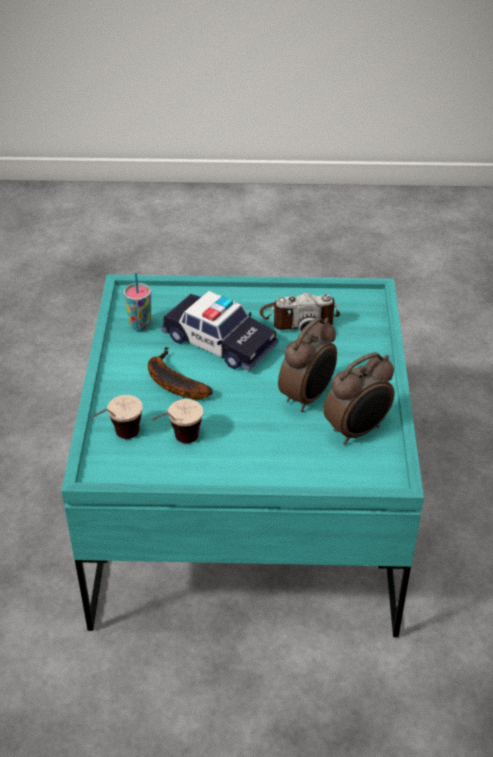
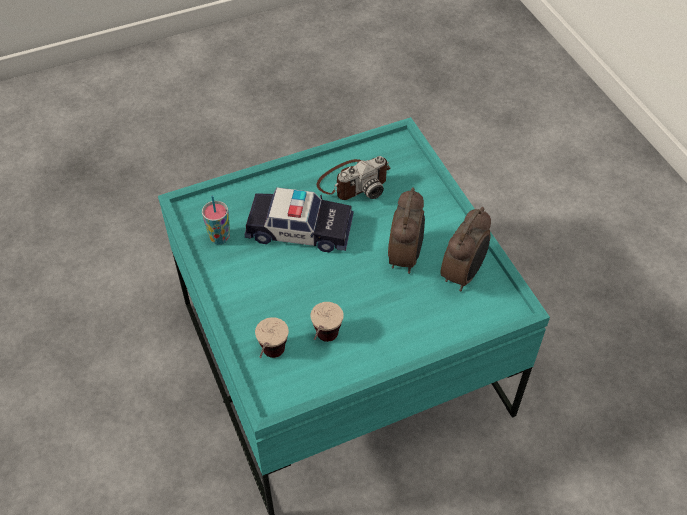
camera: 25 degrees left, 10 degrees up
(171, 382) = (282, 285): banana -> none

